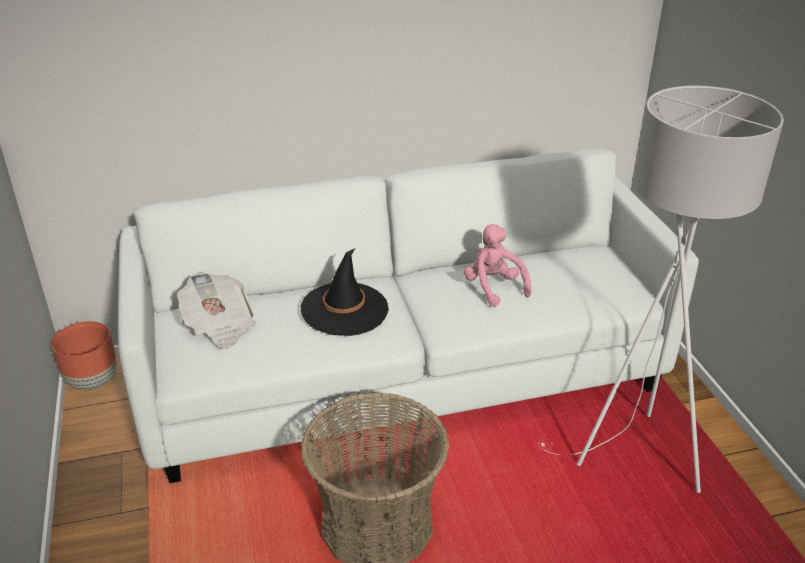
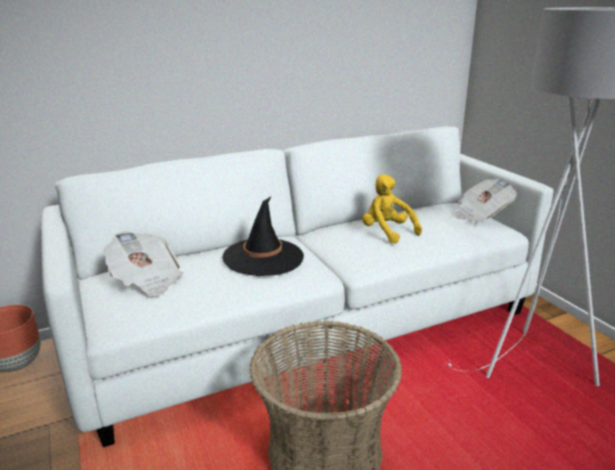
camera: 10 degrees left, 10 degrees down
(494, 288) = (387, 232): pink plush toy -> yellow plush toy
(617, 273) = (480, 214): none -> newspaper

